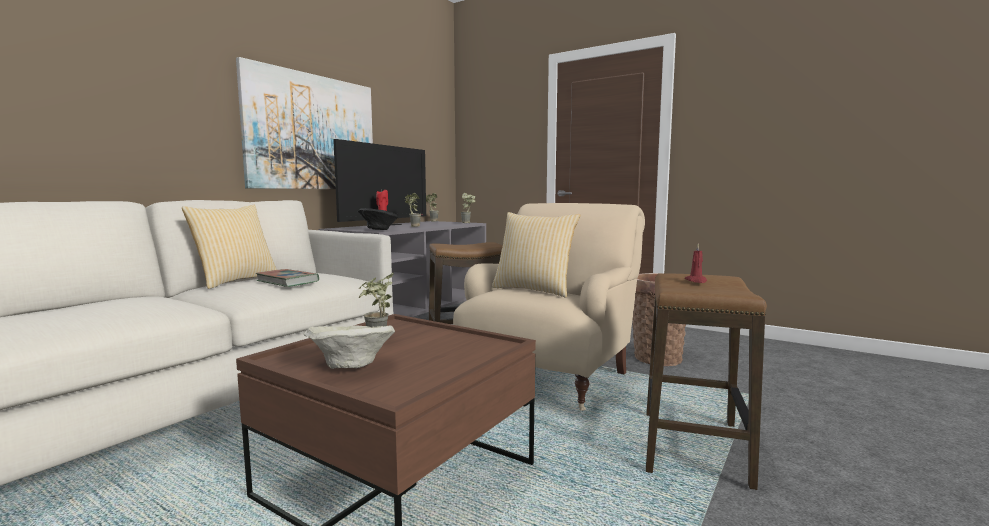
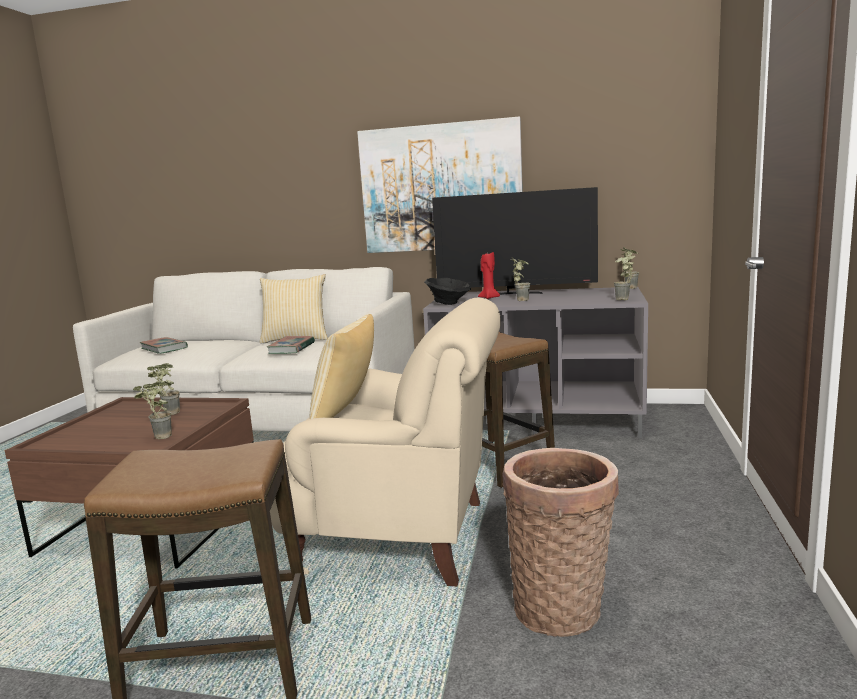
camera: 70 degrees right, 5 degrees up
(68, 316) = (164, 348): none -> book
(351, 366) = (105, 422): beige bowl -> none
(467, 344) = (158, 438): none -> potted plant
(696, 281) = (214, 460): red candle -> none

